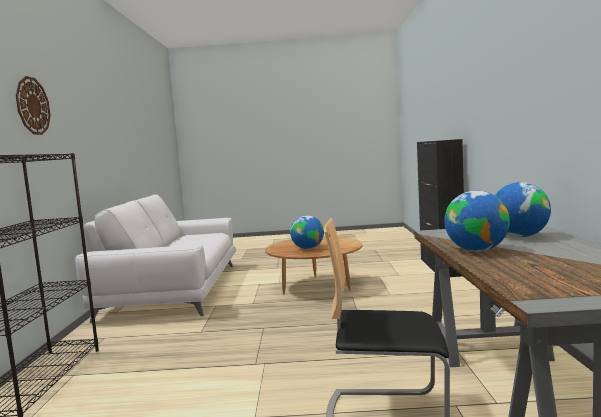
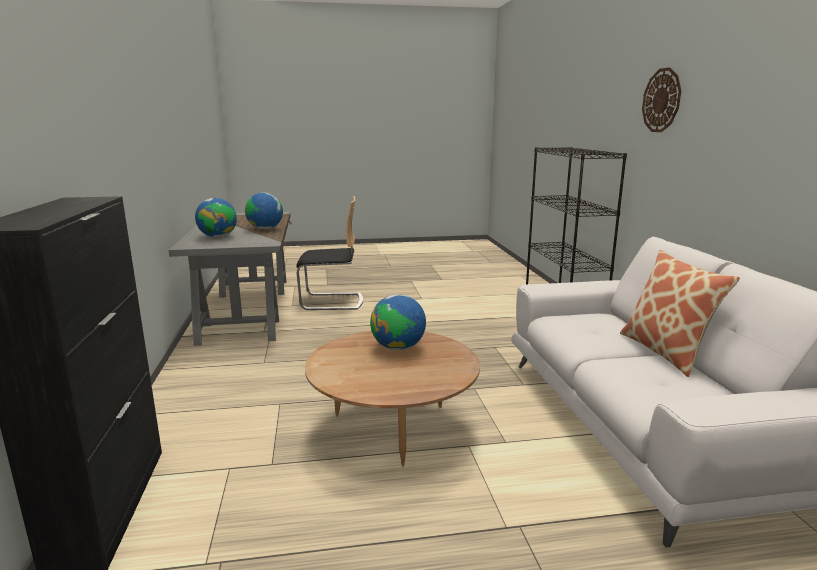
camera: 170 degrees right, 10 degrees up
(170, 244) = (666, 352): none -> pillow

